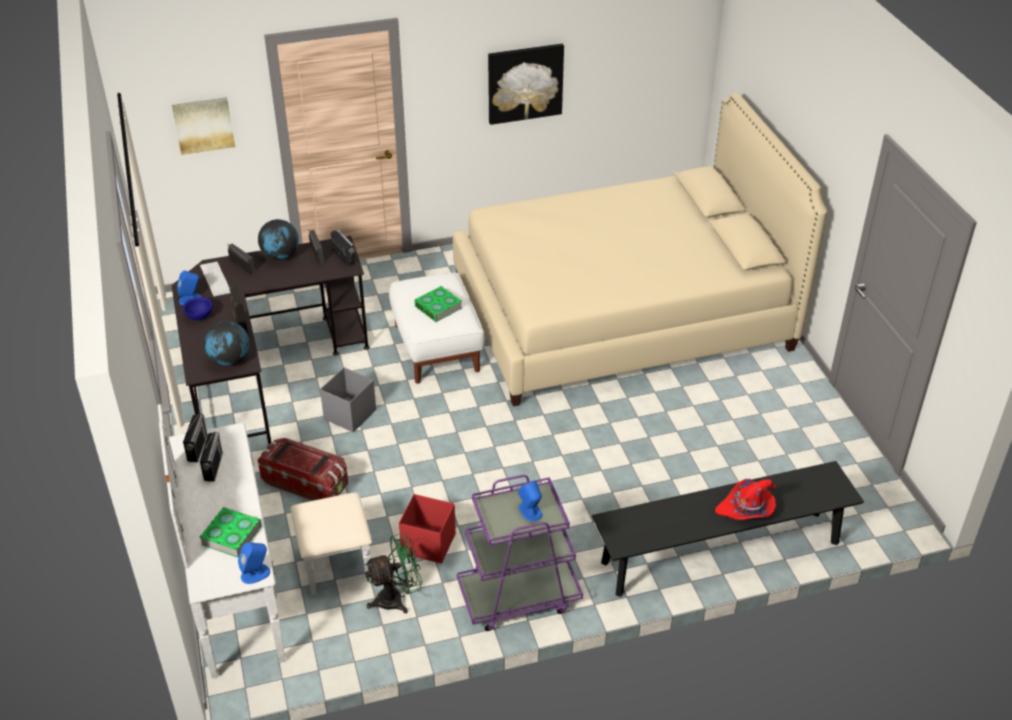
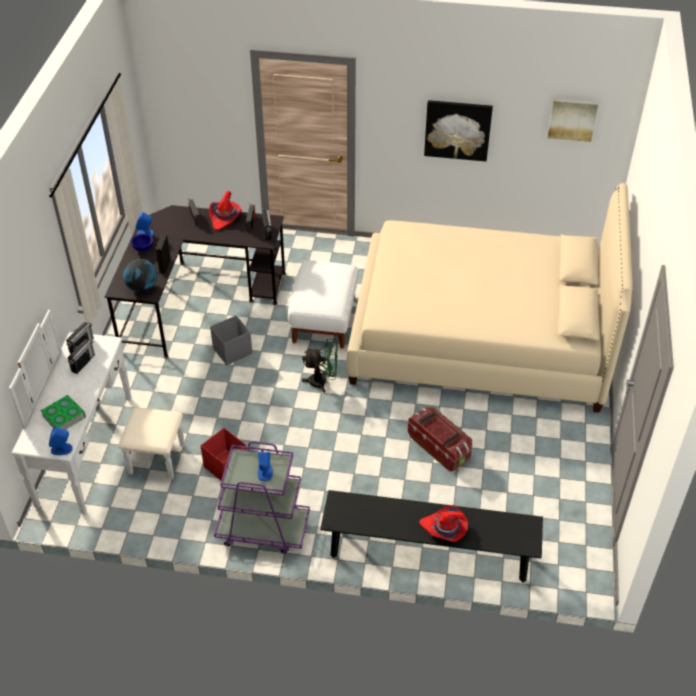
camera: 25 degrees right, 5 degrees up
(203, 125) = (200, 104): picture -> picture (572, 119)
(215, 279) = (171, 223): keyboard -> none
(281, 256) = (225, 218): globe -> red hat
(306, 483) = (173, 392): storage box -> storage box (439, 447)
(397, 598) = (181, 498): green fan -> green fan (323, 382)
(438, 307) = (322, 290): book -> none

